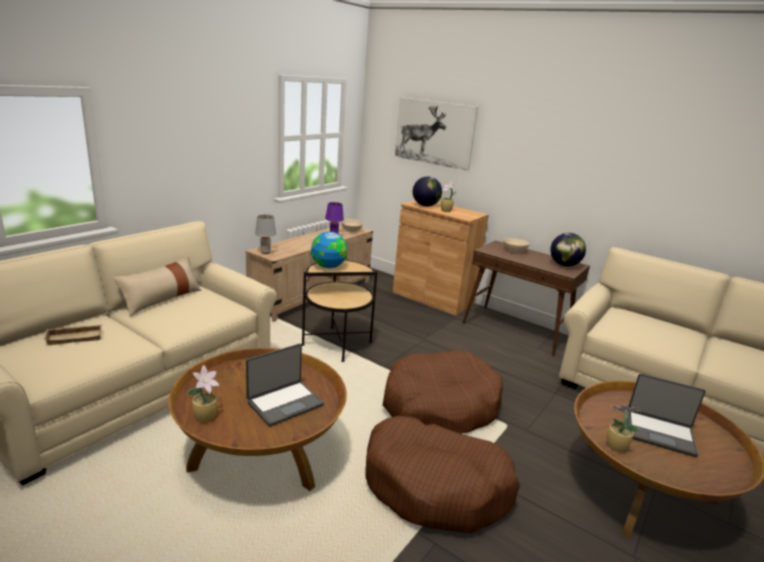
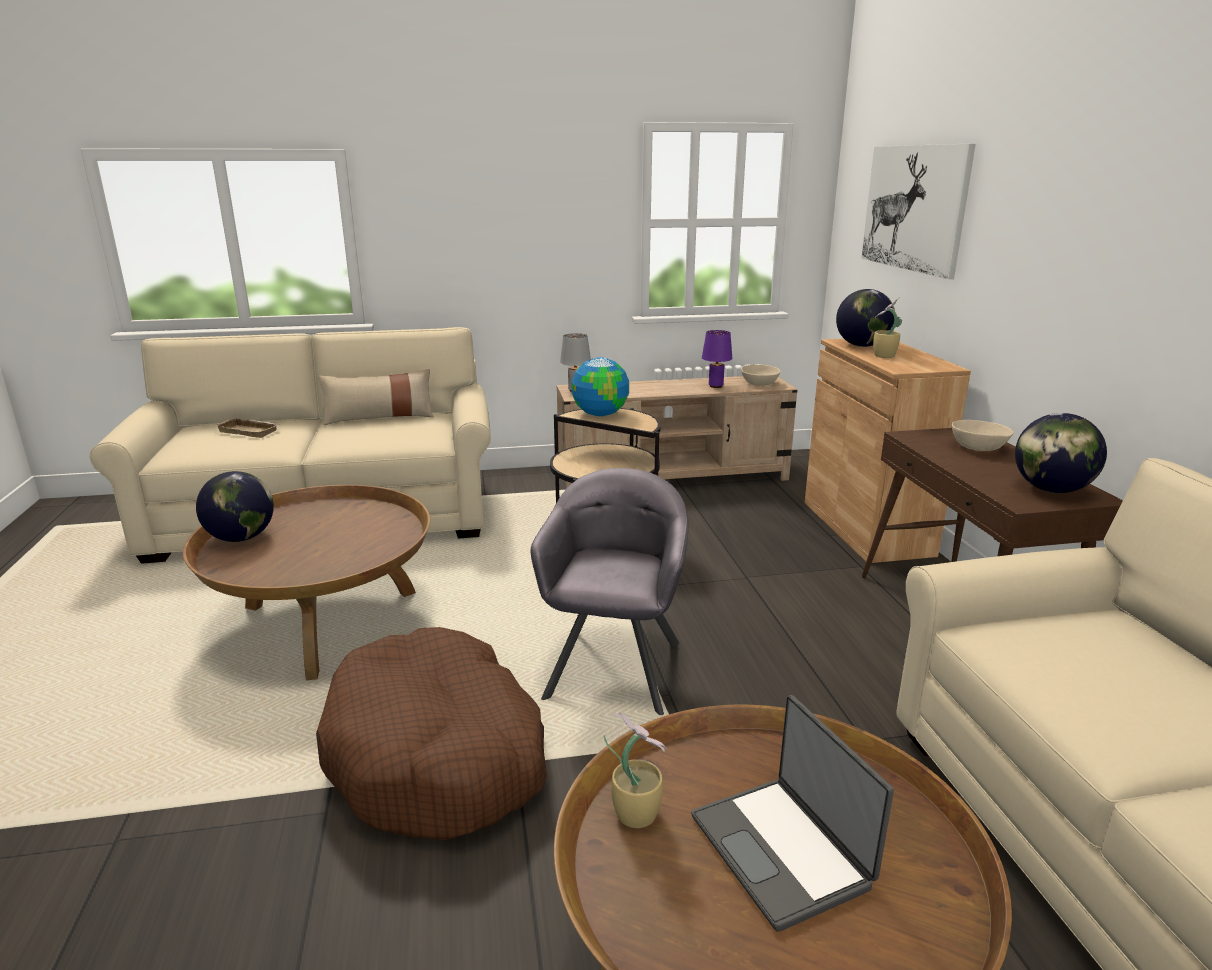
camera: 45 degrees right, 0 degrees up
(206, 416) = (242, 538): potted plant -> globe
(284, 403) = (325, 553): laptop -> none
(440, 406) = (615, 669): brown dog bed -> grey armchair

